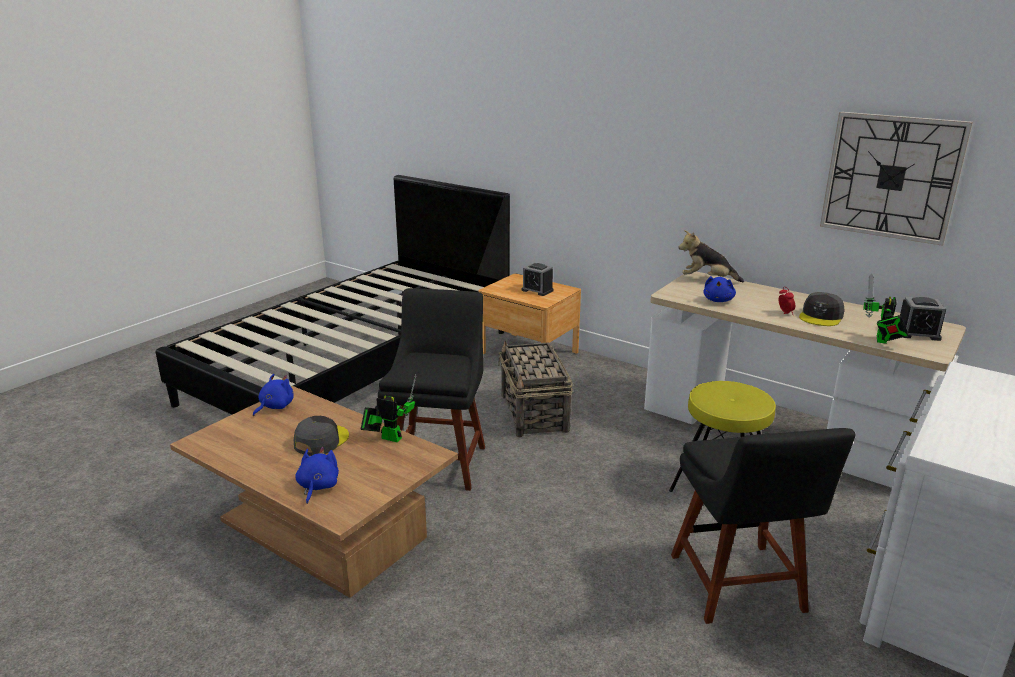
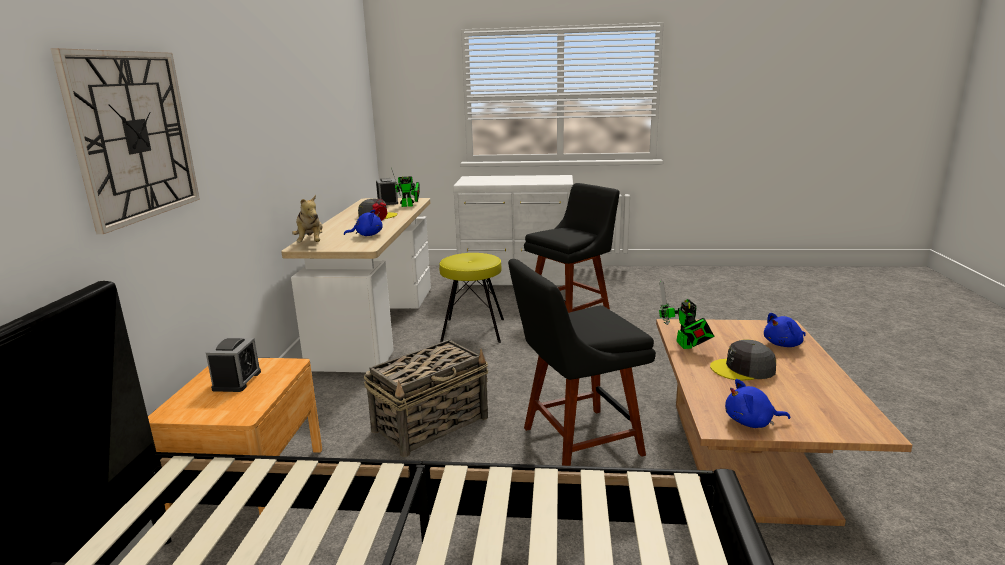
camera: 120 degrees left, 5 degrees down
(891, 177) = (324, 111): wall clock -> wall clock (133, 136)

